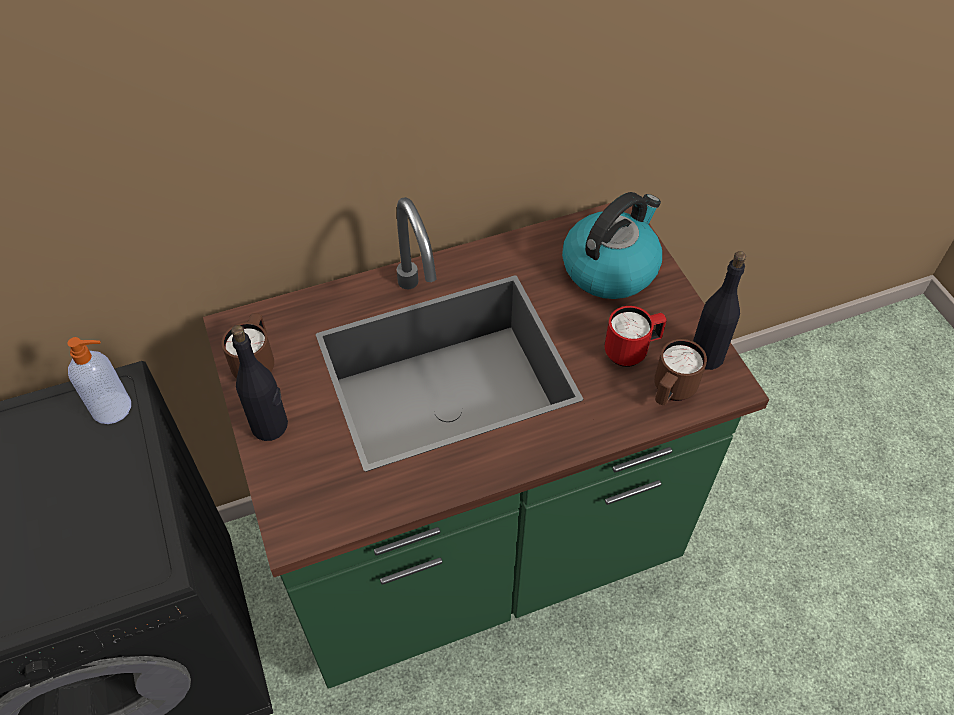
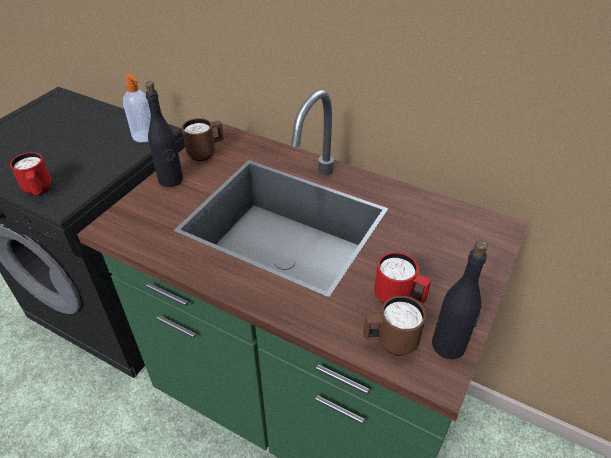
camera: 50 degrees right, 10 degrees down
(98, 584) = (39, 191): none -> red mug
(610, 268) = (454, 247): kettle -> none

